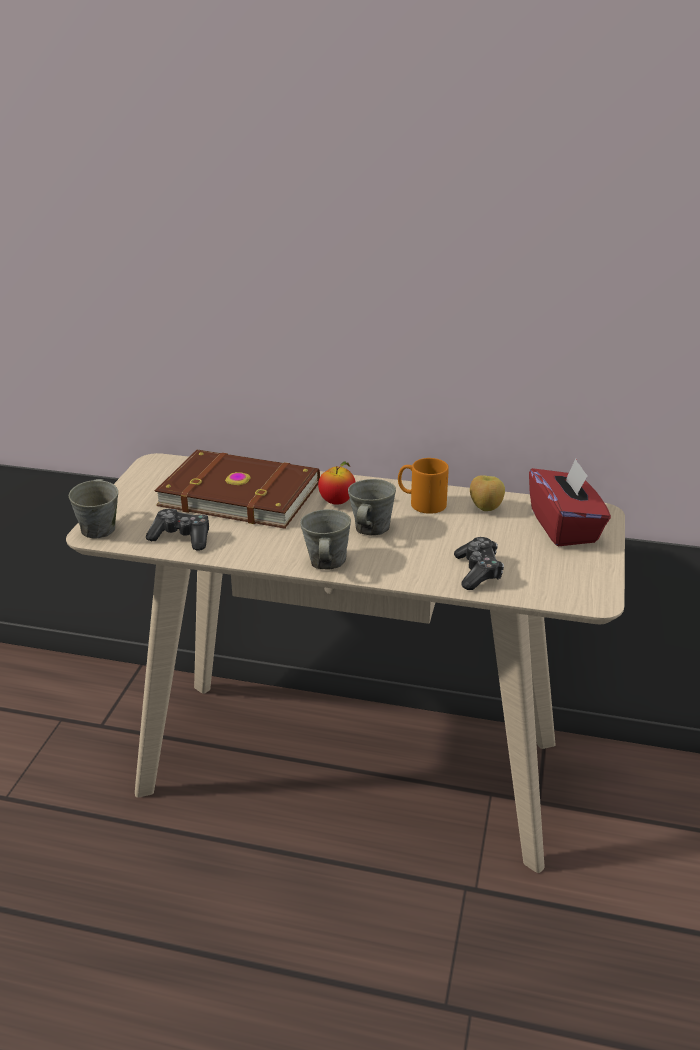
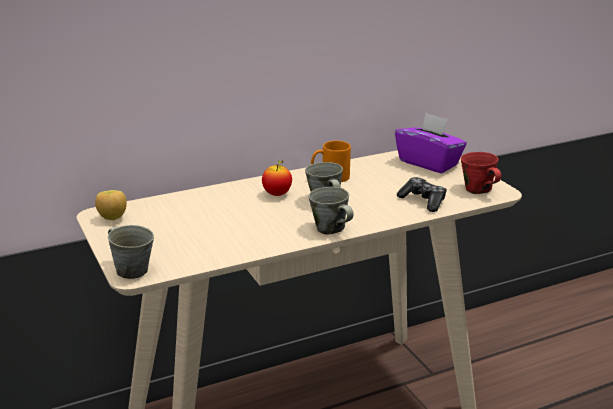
camera: 40 degrees left, 5 degrees down
(182, 537) = (207, 251): game controller -> none
(240, 493) = (200, 211): brown book -> none
(485, 508) = (371, 168): apple -> apple (112, 218)
(565, 527) = (429, 163): red tissue box -> purple tissue box
(569, 585) = (478, 190): none -> red mug

